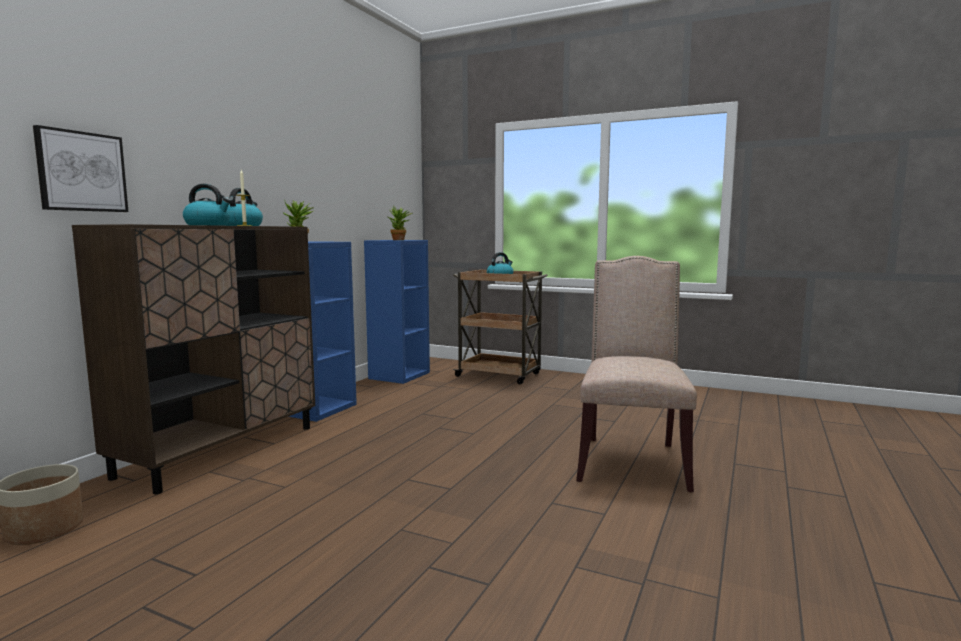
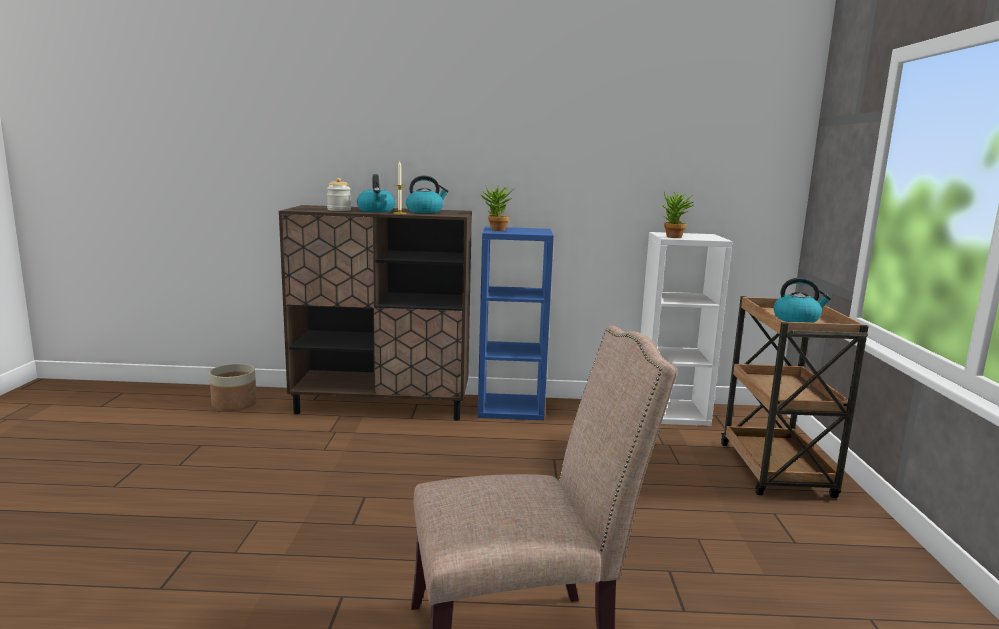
camera: 65 degrees right, 5 degrees up
(81, 171) = (318, 165): picture -> none
(174, 224) = (339, 210): none -> jar
(399, 375) = (672, 413): blue bookcase -> white bookcase

